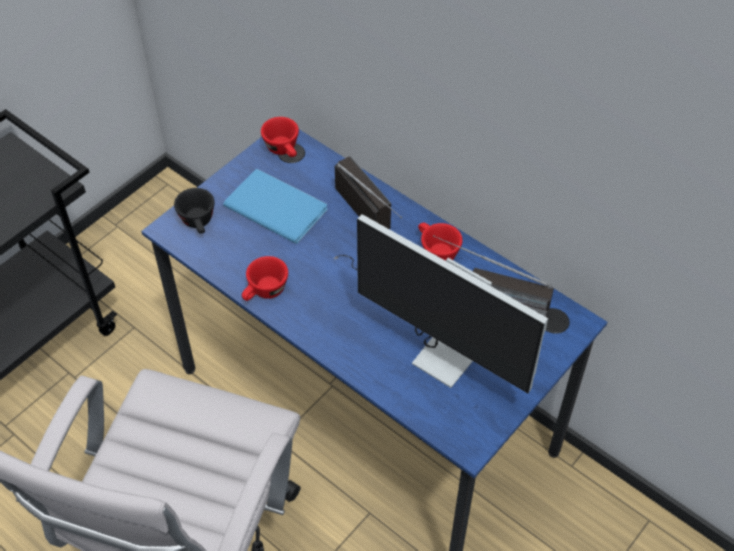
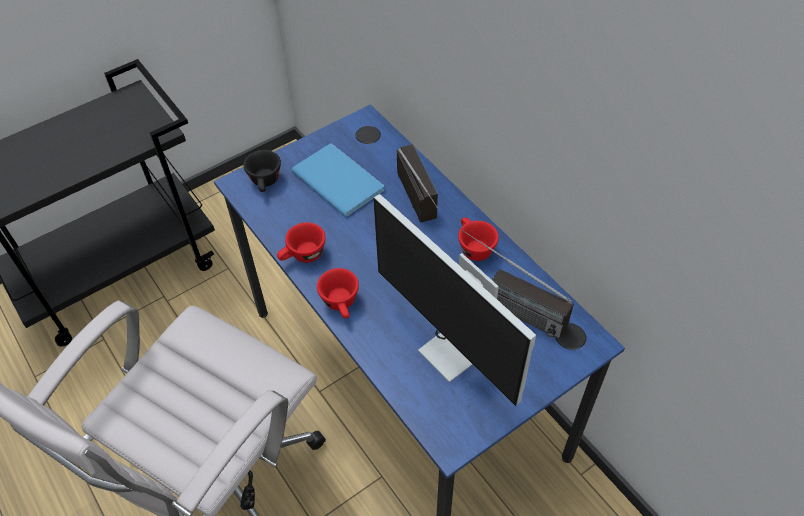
camera: 15 degrees right, 0 degrees up
(284, 150) = (362, 131): red cup -> red cup (341, 304)

